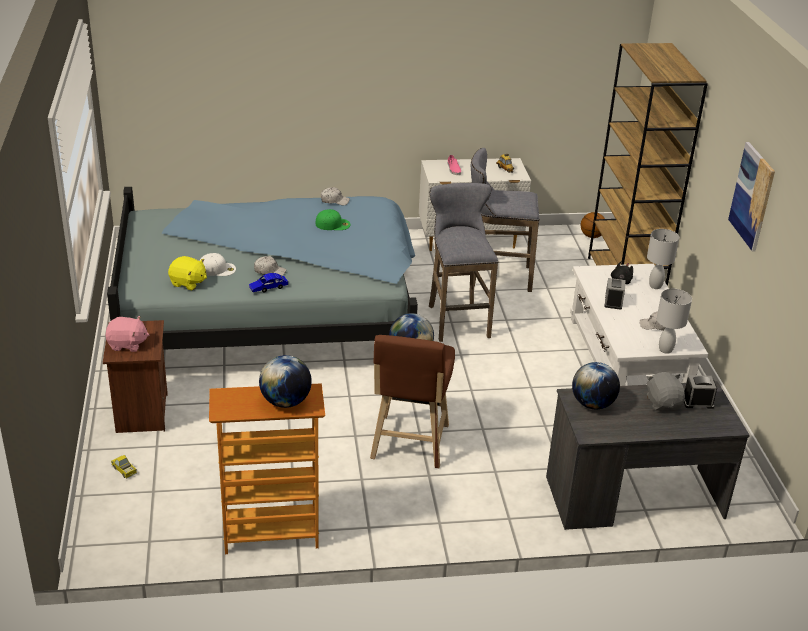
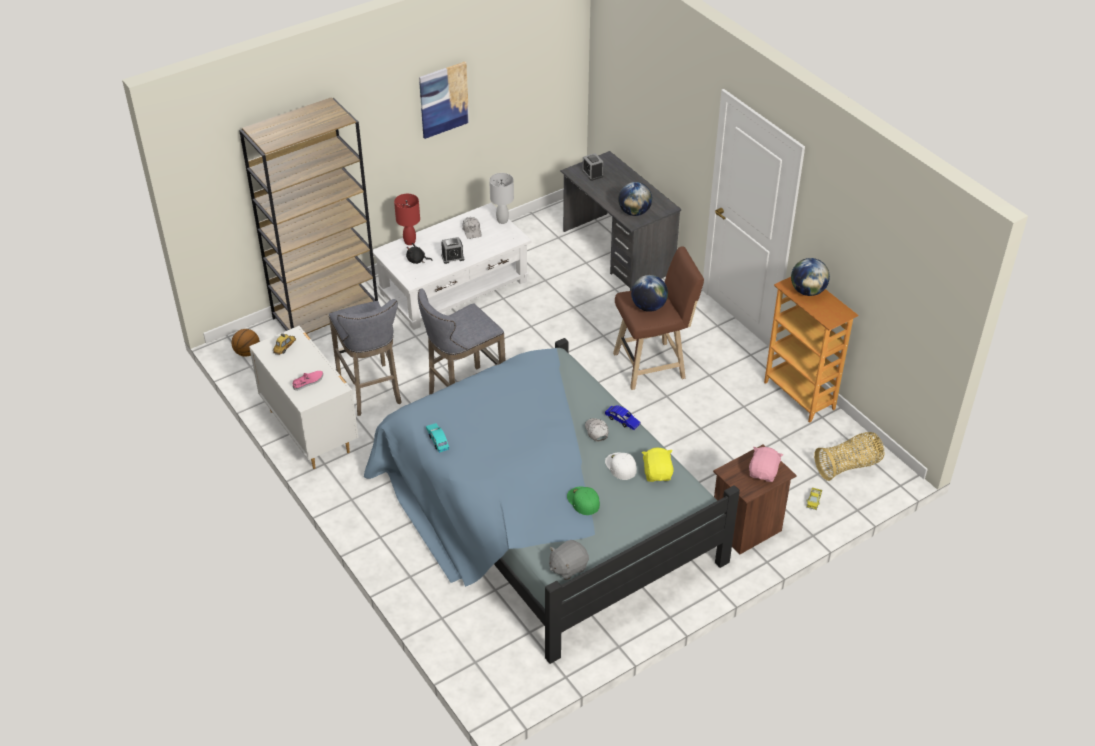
camera: 115 degrees left, 10 degrees up
(127, 344) = (763, 472): pink plush toy -> pink plush toy turned 45 degrees clockwise
(138, 519) = (848, 466): none -> basket
(333, 224) = (486, 422): green cap -> green cap (583, 500)
(334, 201) = (437, 440): white cap -> turquoise toy car
(655, 286) = (410, 242): white table lamp -> red table lamp
(663, 403) = (606, 186): grey plush toy -> grey plush toy (568, 567)

